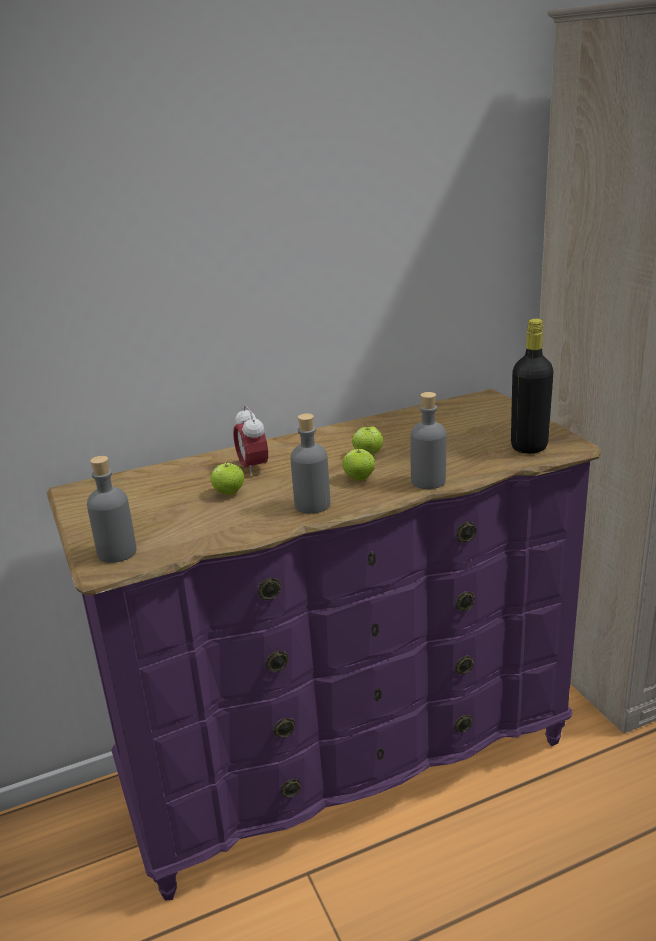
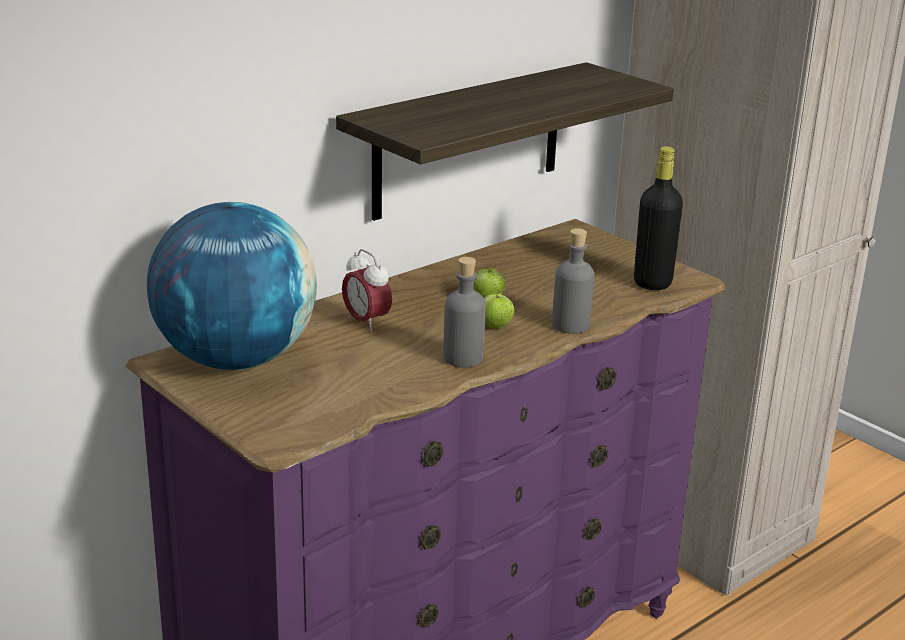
camera: 20 degrees left, 0 degrees up
(117, 552) = (279, 424): grey bottle -> none
(127, 494) = (236, 360): none -> globe
(229, 493) = (358, 351): apple -> none
(377, 316) = (468, 140): none -> shelf

